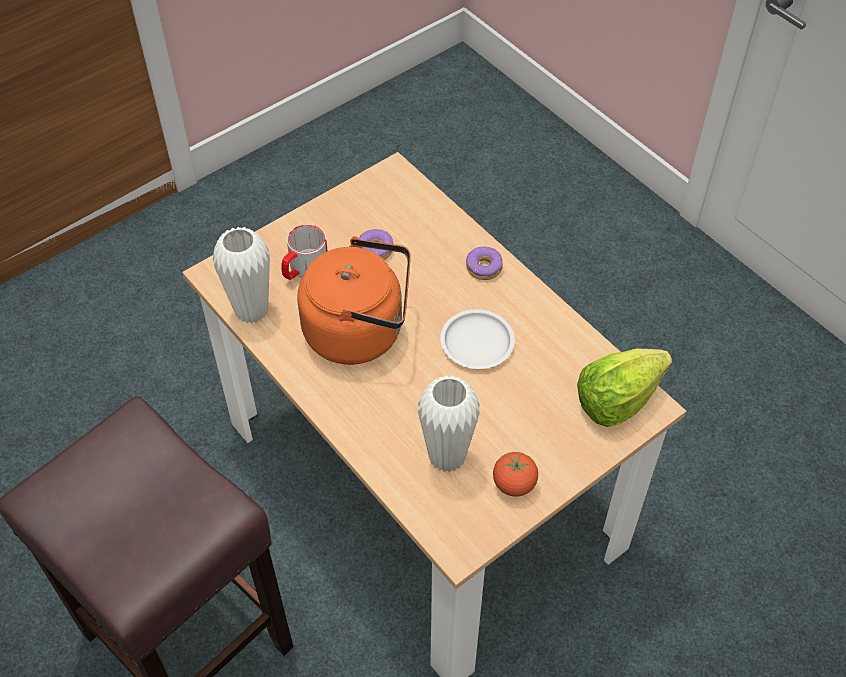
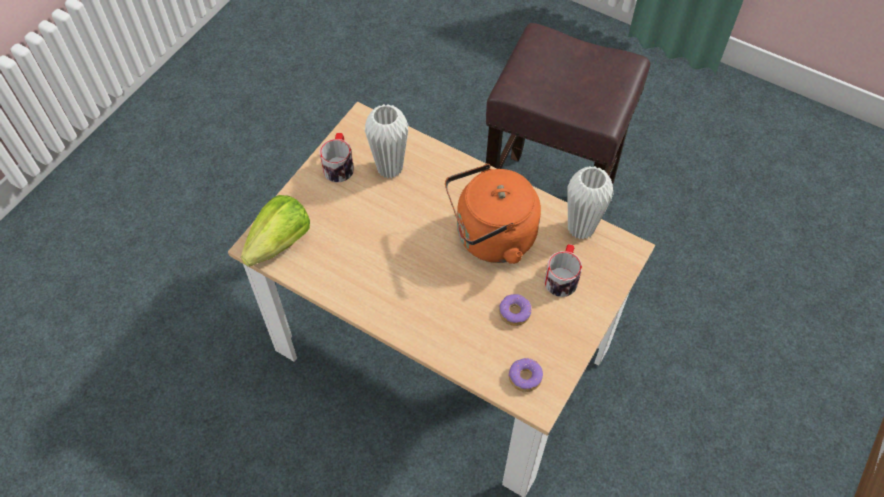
camera: 160 degrees right, 5 degrees up
(477, 342) = (398, 256): white plate -> none
(484, 268) = (416, 324): donut -> donut (524, 377)
(514, 484) = (339, 164): tomato -> mug

